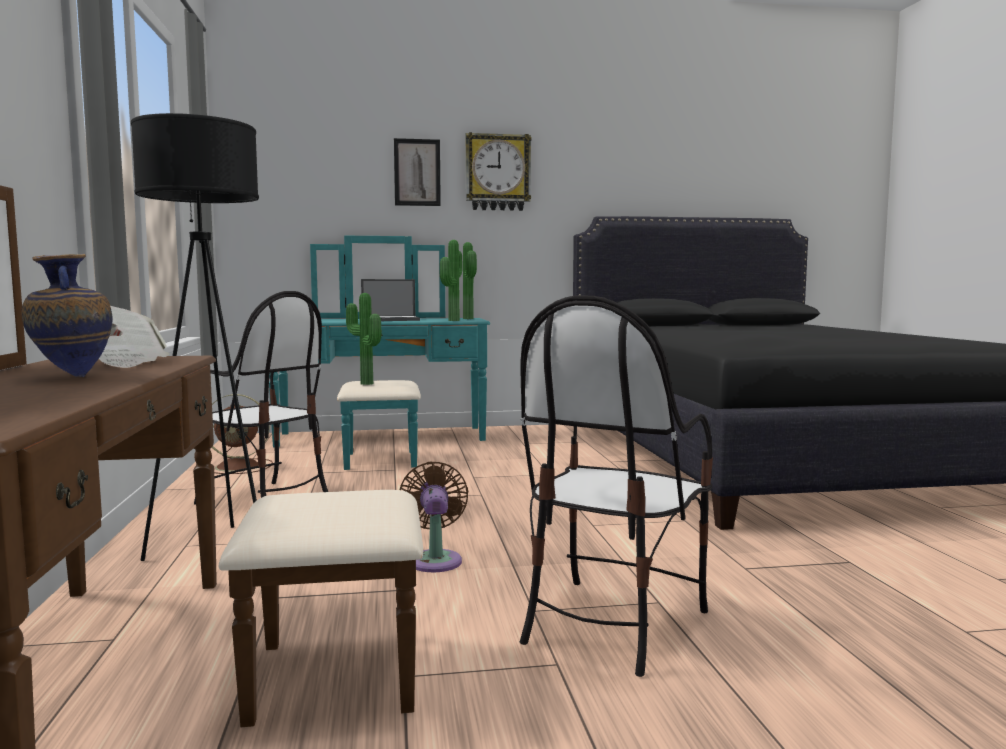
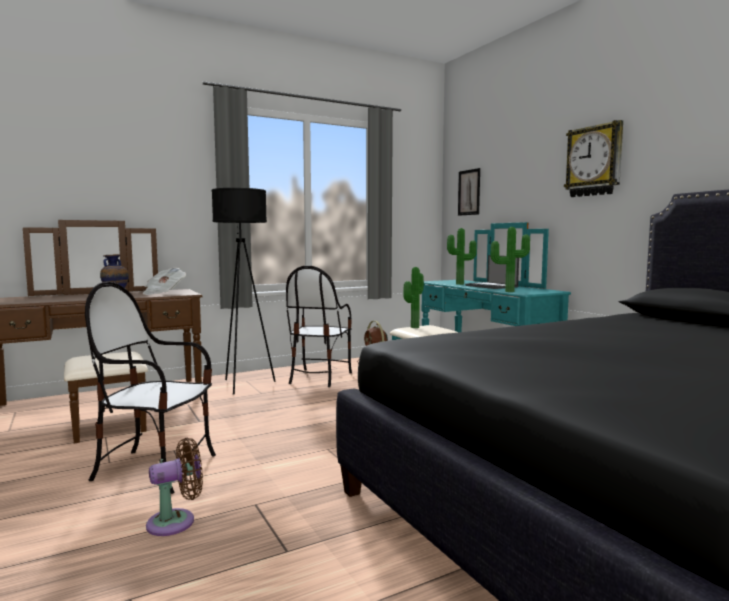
camera: 70 degrees right, 0 degrees up
(417, 172) = (537, 170): picture -> picture (469, 192)
(435, 559) = (243, 421): brown fan -> brown fan (176, 521)
(470, 318) = (545, 291): potted plant -> potted plant (461, 284)

